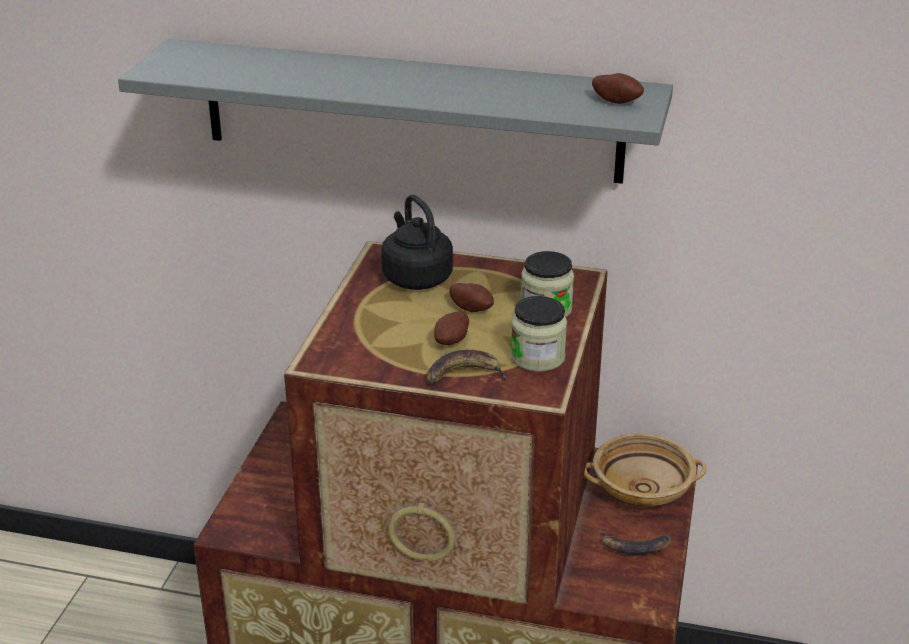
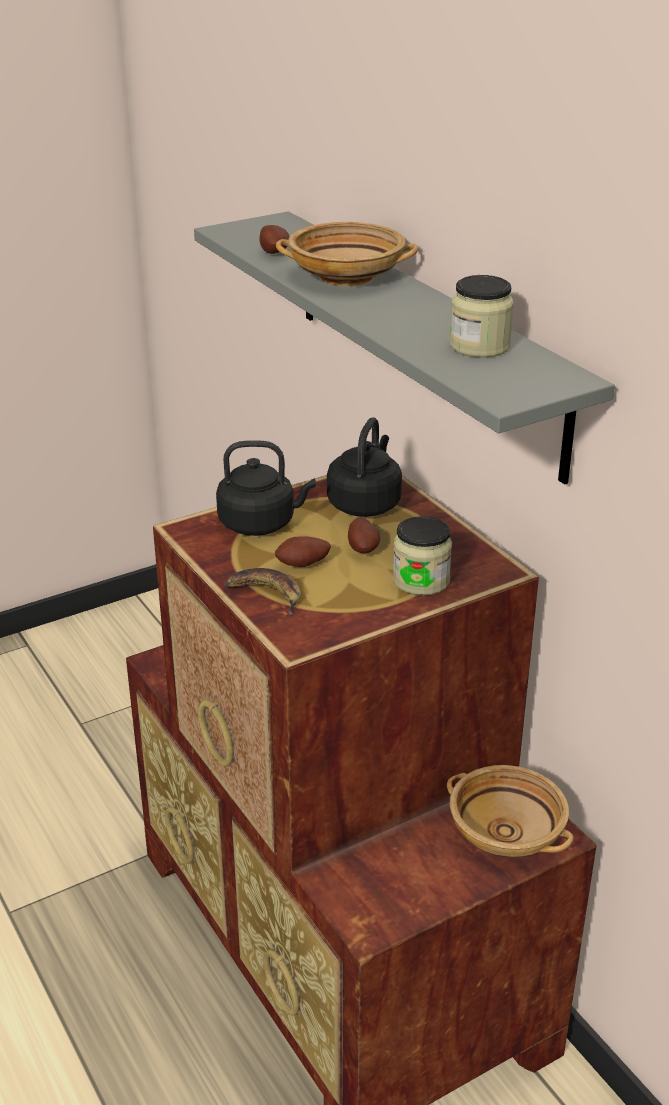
camera: 45 degrees right, 0 degrees up
(343, 74) = (347, 276): none -> beige bowl
(368, 328) = (261, 523): none -> black kettle
(537, 357) = (344, 613): jar -> jar (479, 346)
(617, 101) = (521, 378): potato -> potato (275, 252)
(635, 546) = (428, 873): banana -> none

